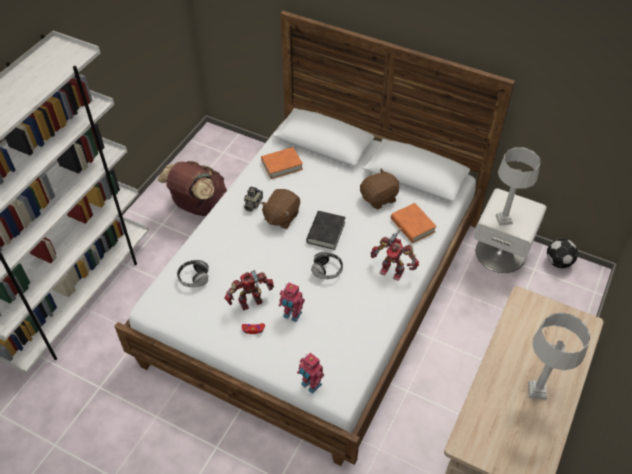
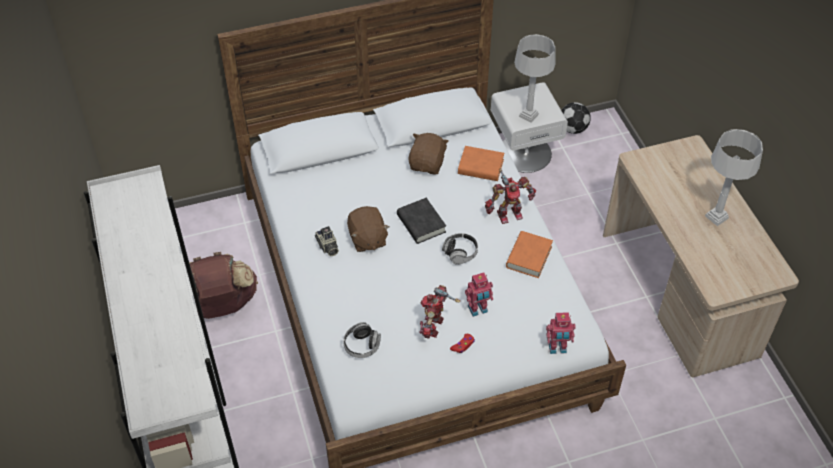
camera: 45 degrees left, 0 degrees up
(282, 165) = (309, 195): orange book -> orange book (529, 257)

